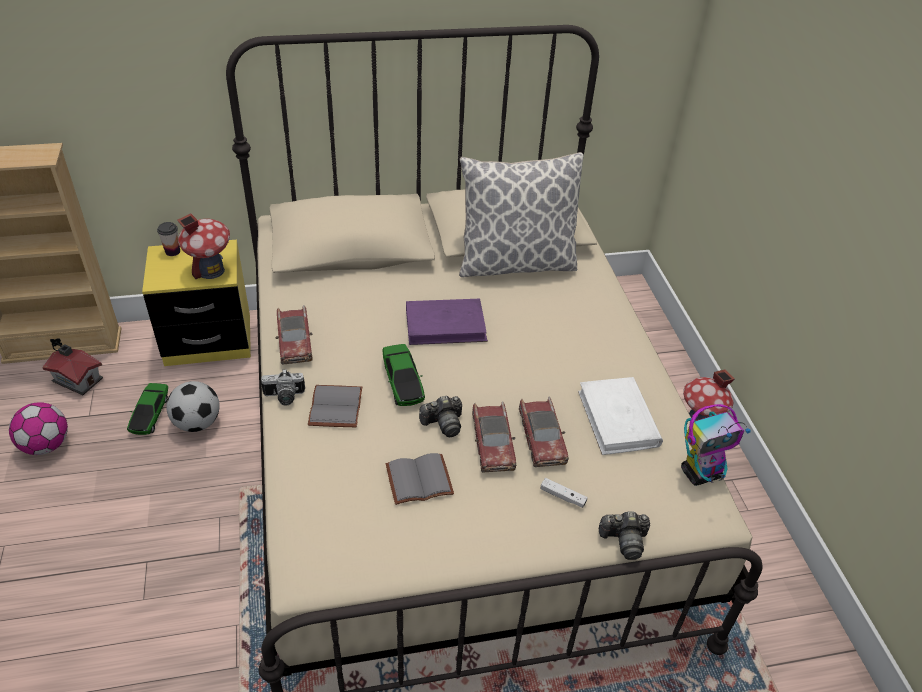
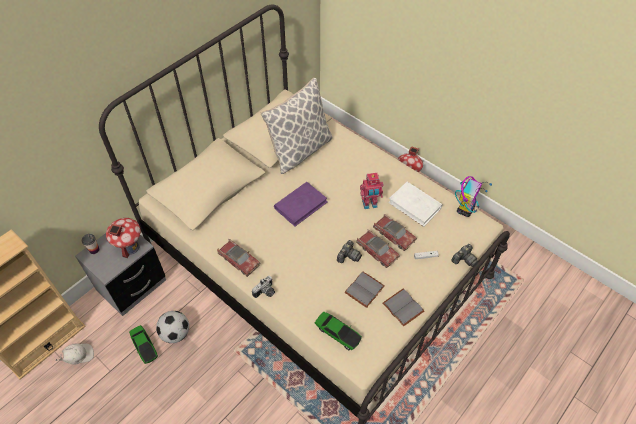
camera: 35 degrees left, 10 degrees up
(46, 445) = (104, 403): football -> none
(78, 379) = (79, 356): toy house -> white cap
(208, 340) = (132, 285): yellow nightstand -> grey nightstand
(334, 406) = (293, 281): grey book -> grey book (401, 308)
(402, 382) = (311, 248): toy car -> toy car (338, 333)
(546, 378) = (370, 204): none -> toy robot

